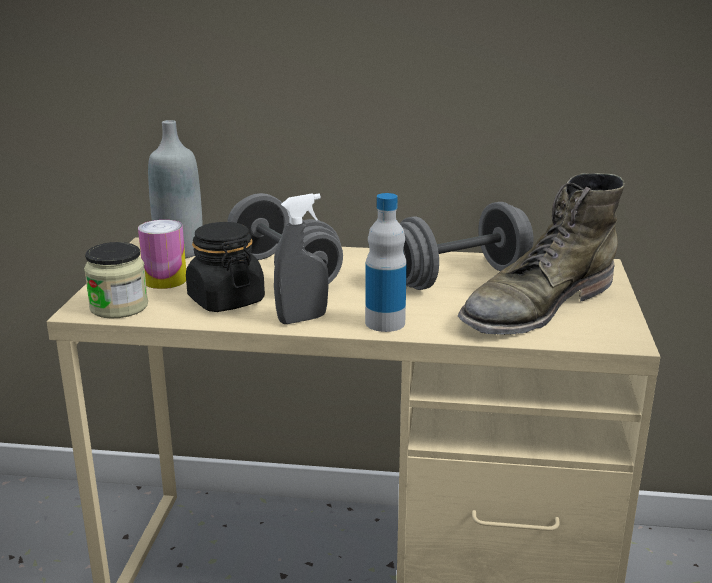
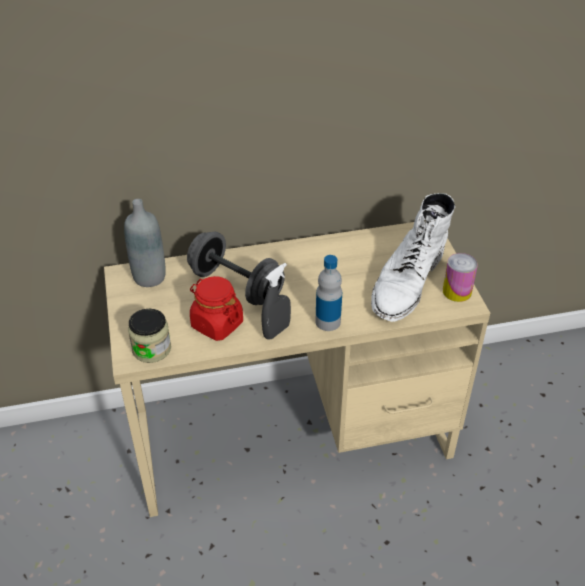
camera: 20 degrees left, 20 degrees up
(165, 280) = (162, 312): can -> can (457, 291)
(225, 300) = (217, 324): black jar -> red jar
(458, 278) = (349, 263): grey dumbbell -> none
(536, 306) = (407, 282): green boot -> white boot

